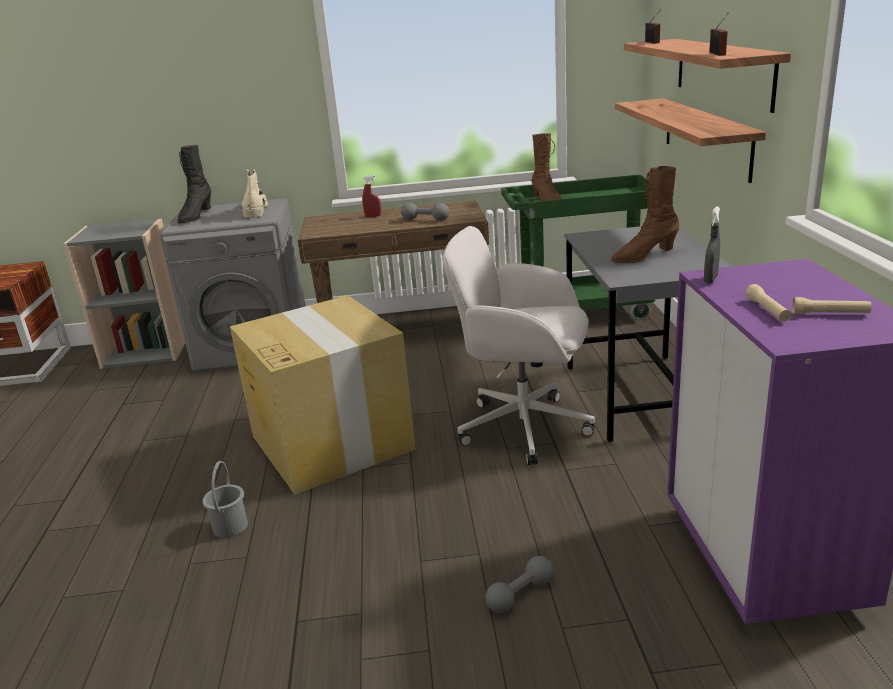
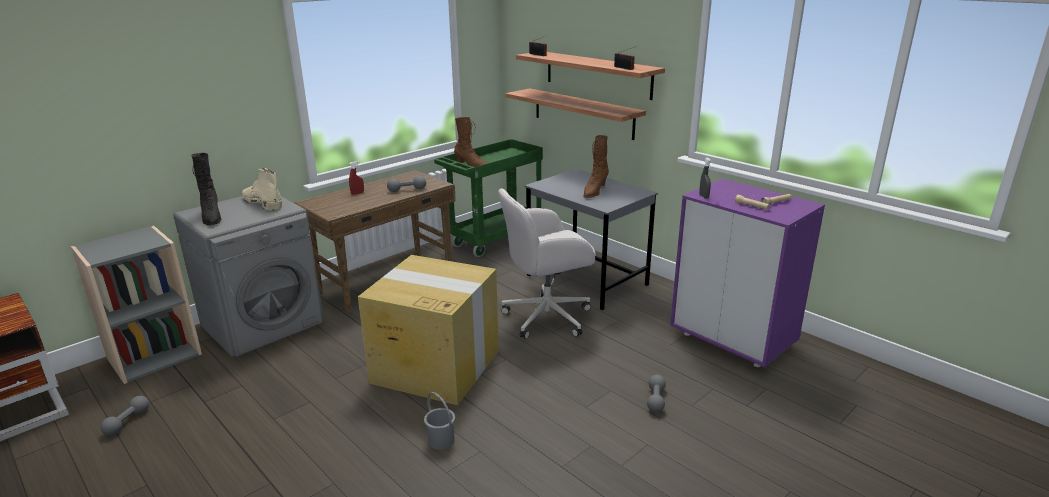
camera: 40 degrees left, 0 degrees up
(61, 402) = (128, 422): none -> grey dumbbell

